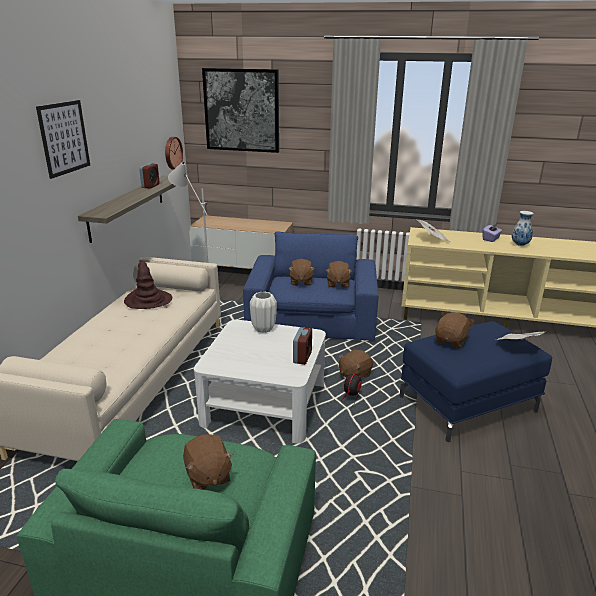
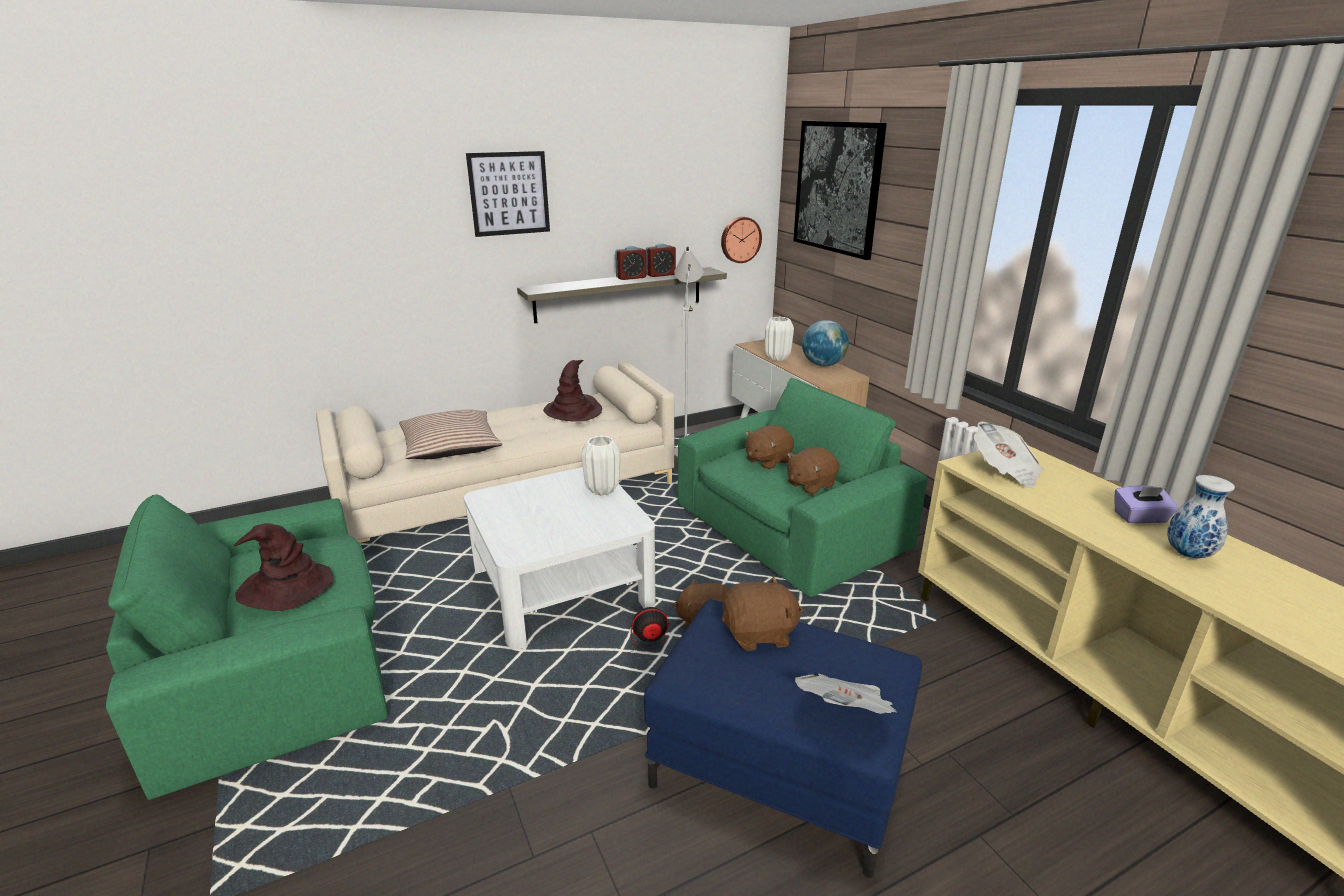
camera: 50 degrees right, 0 degrees up
(113, 354) = (451, 446): none -> pillow
(207, 476) = (285, 588): brown plush toy -> brown hat
(230, 226) = (777, 358): none -> white vase
(260, 223) = (823, 365): none -> globe
(302, 357) = (567, 540): alarm clock -> alarm clock (631, 277)
(312, 319) = (788, 528): blue armchair -> green armchair

